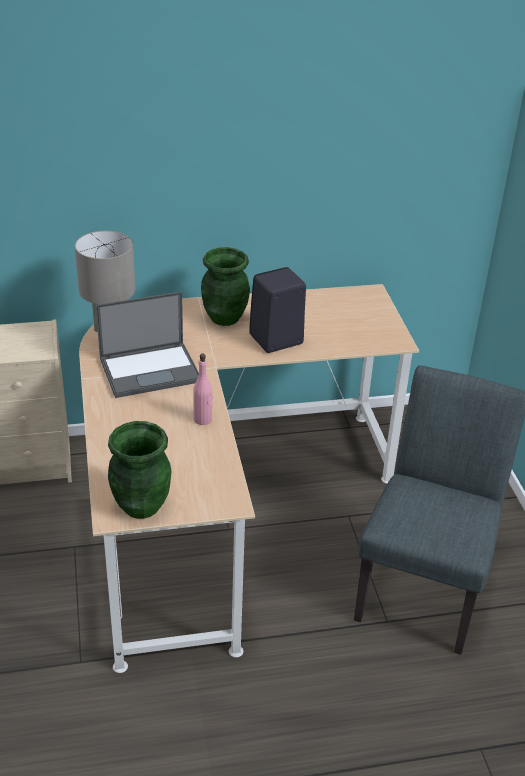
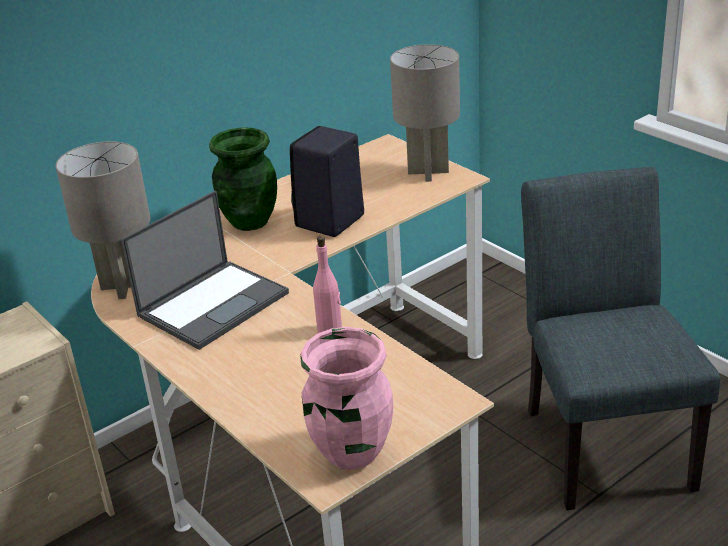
camera: 25 degrees left, 5 degrees down
(141, 505) = (350, 452): green vase -> pink vase
(378, 327) = (427, 172): none -> grey table lamp

